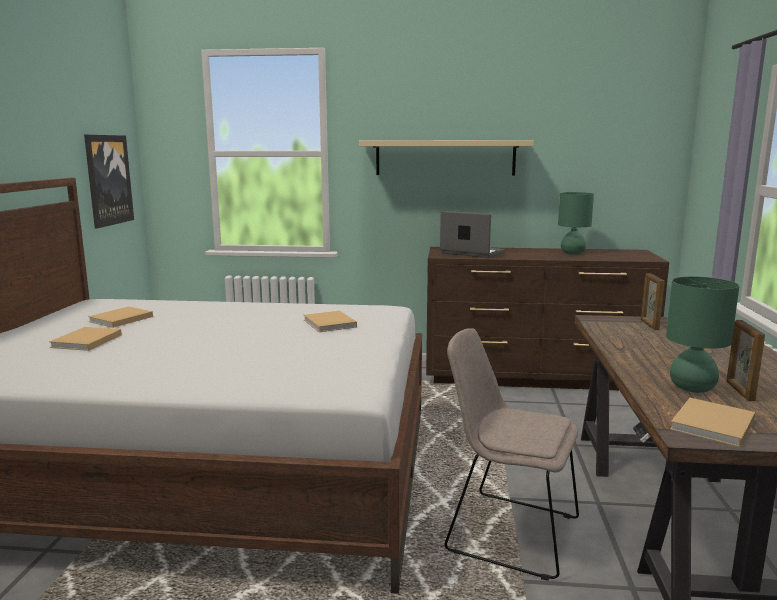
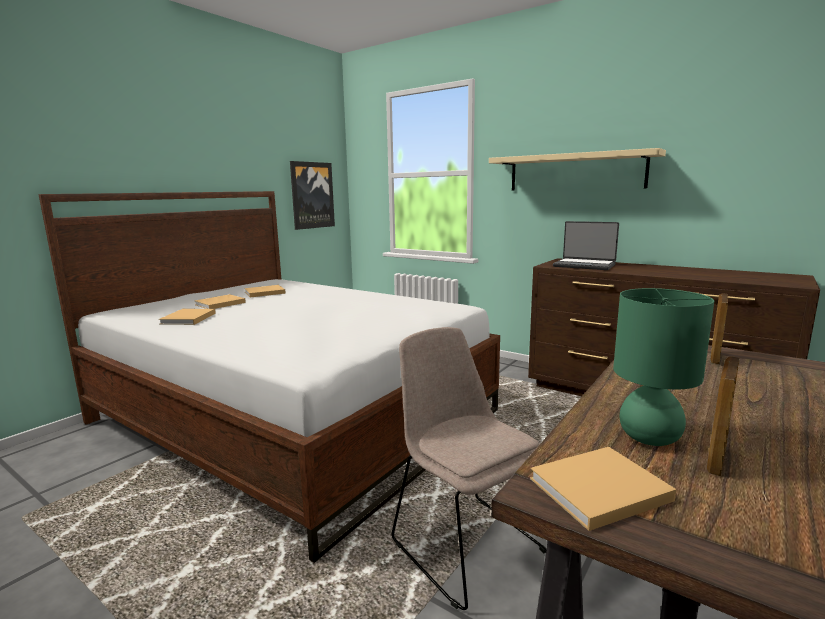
camera: 30 degrees right, 0 degrees up
(330, 324) = (389, 313): beige book -> beige book (187, 319)
(471, 253) = (584, 265): laptop -> laptop turned 150 degrees clockwise
(572, 253) = (700, 272): green table lamp -> none

